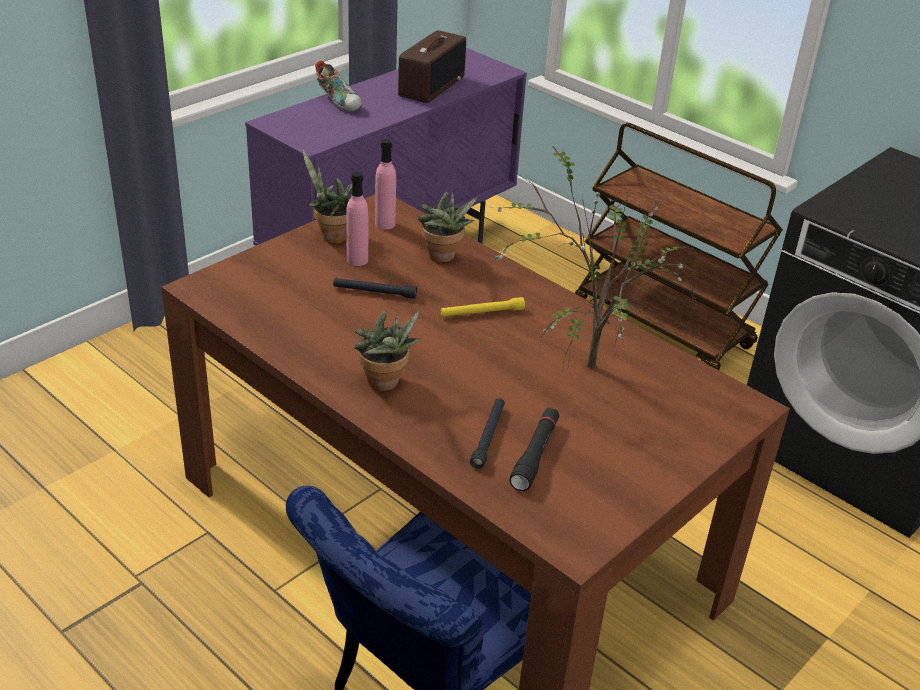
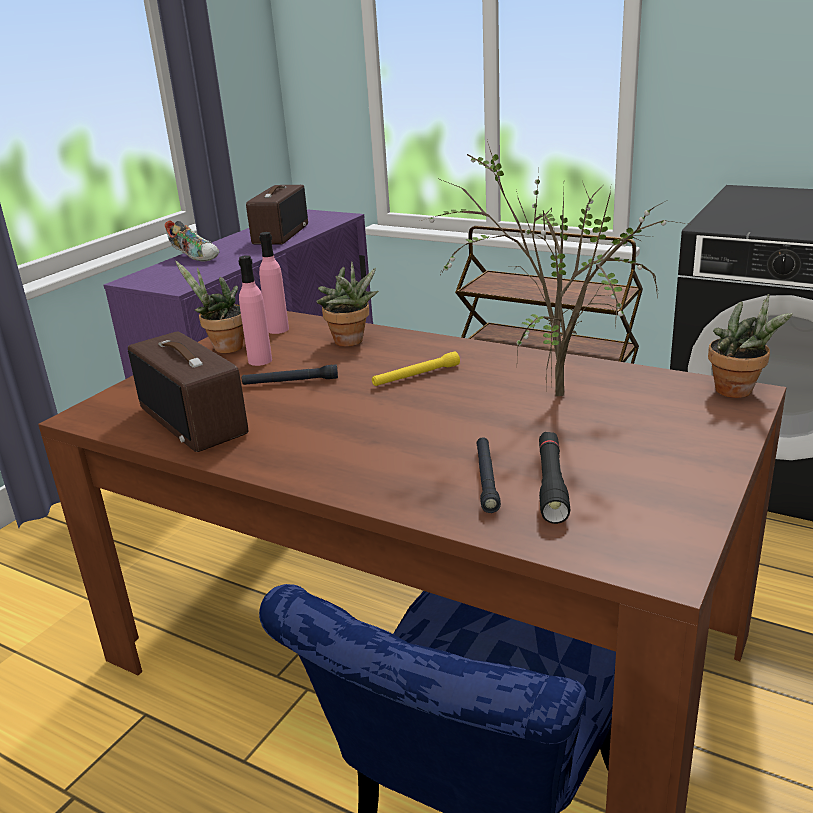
camera: 10 degrees left, 10 degrees down
(284, 316) = (195, 421): none -> radio
(385, 384) = (339, 457): potted plant -> potted plant (739, 392)

